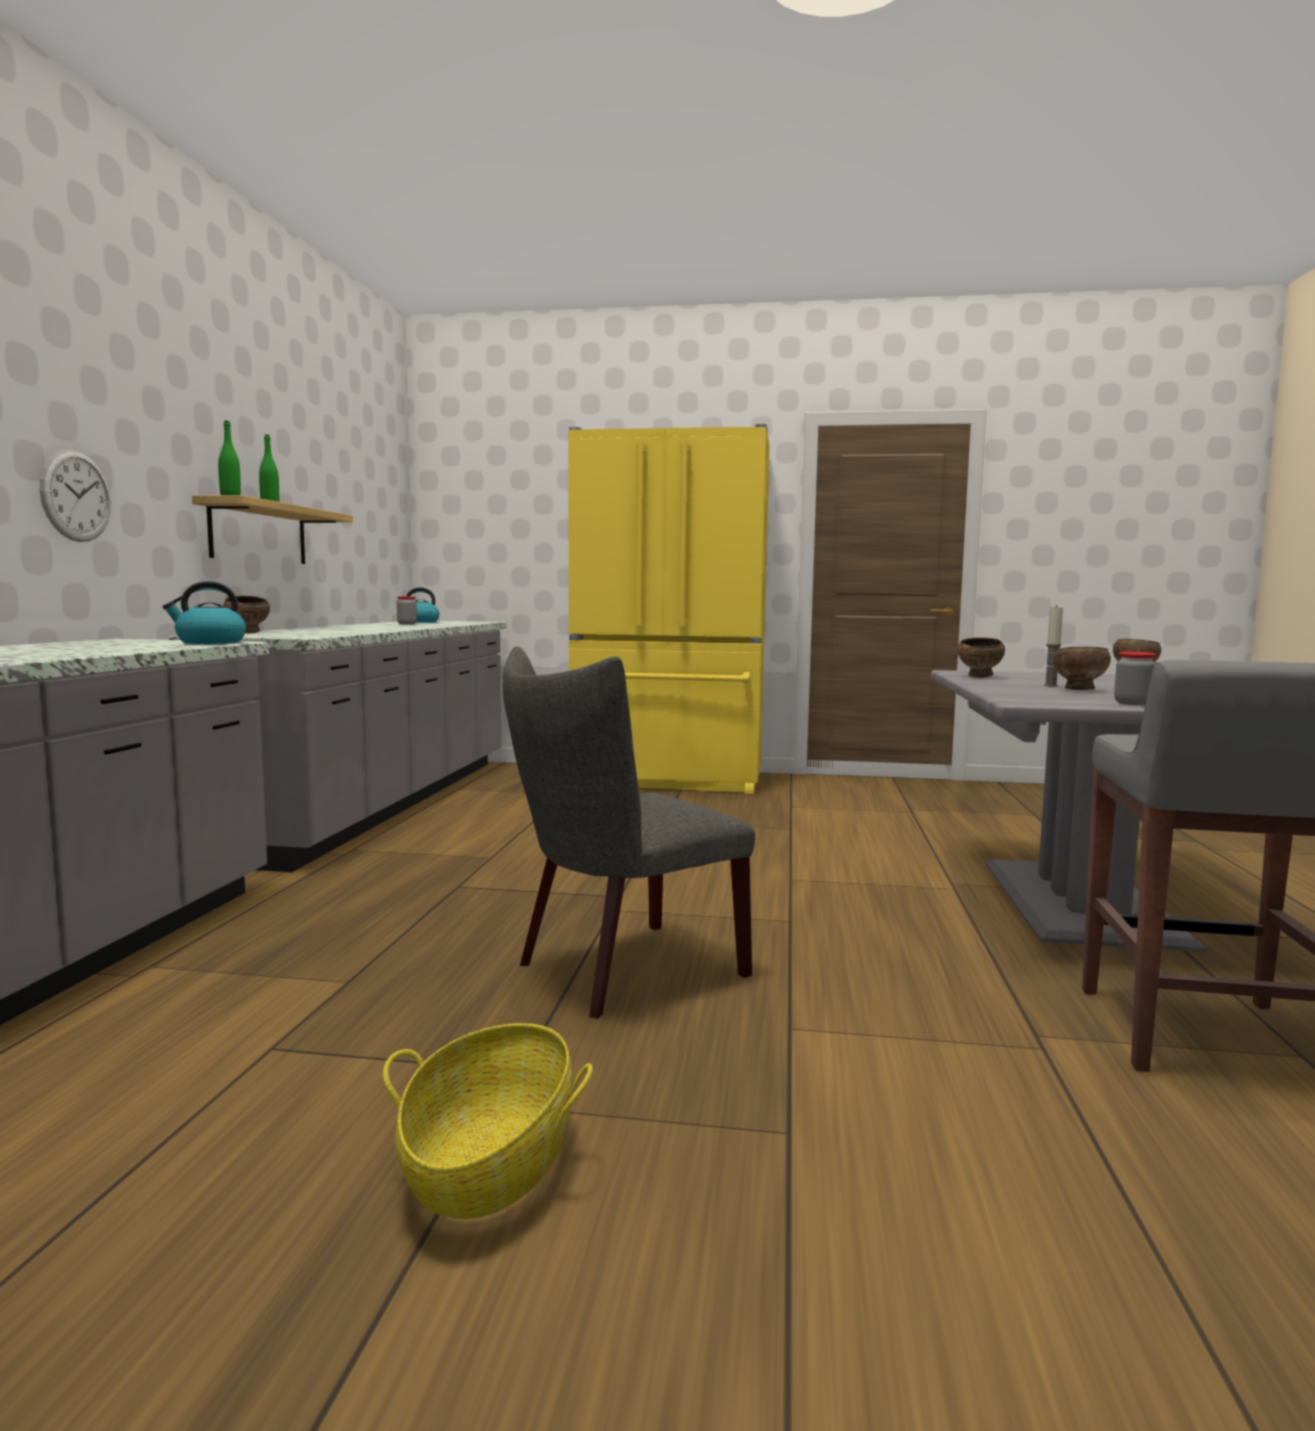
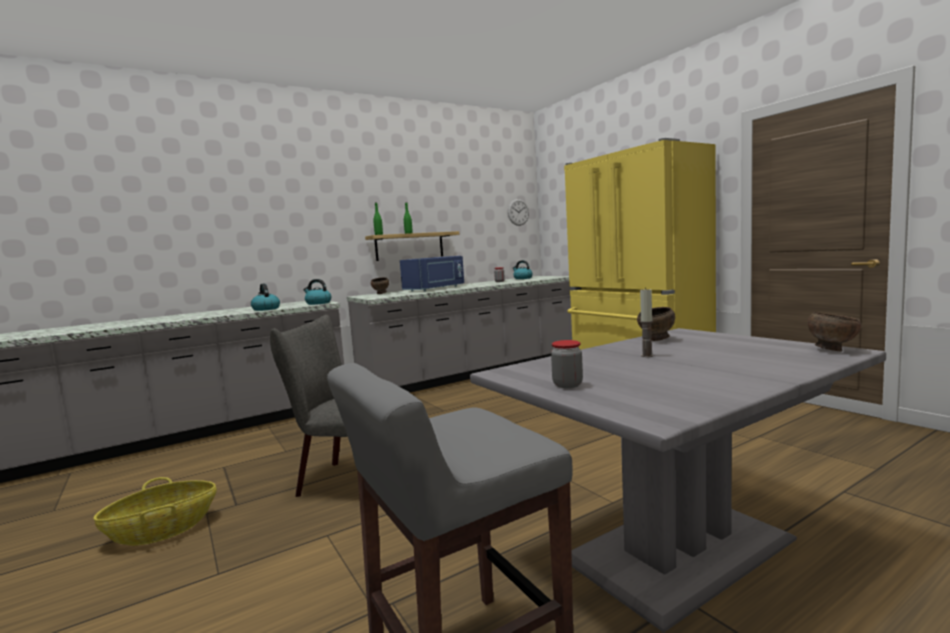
camera: 50 degrees right, 0 degrees up
(76, 496) = (301, 246): wall clock -> wall clock (518, 212)
(120, 649) = (265, 309): none -> kettle
(343, 629) = (436, 289): none -> blue microwave
(1078, 690) = (628, 364): brown bowl -> none

